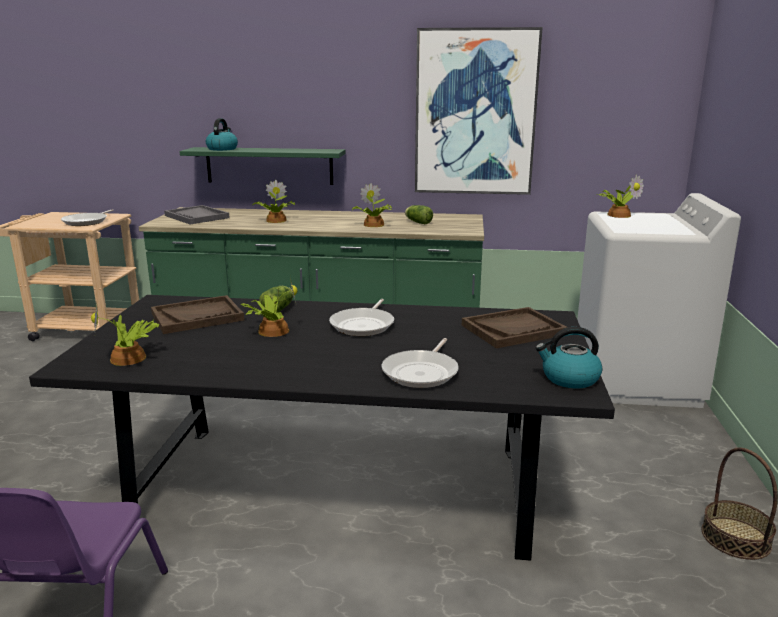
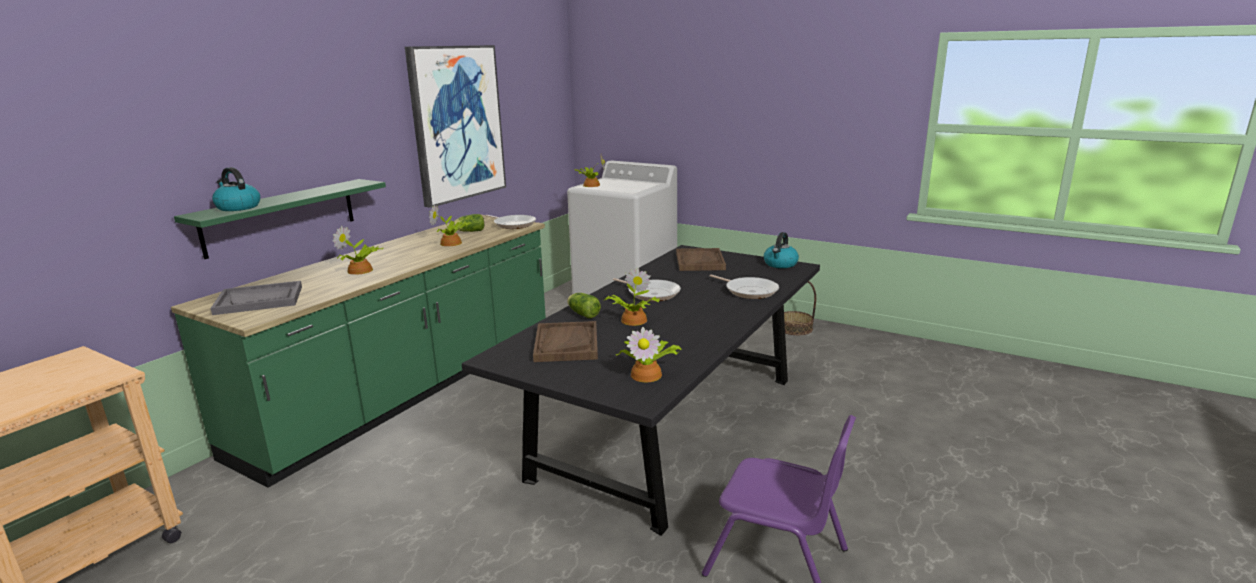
camera: 65 degrees left, 0 degrees up
(87, 222) = (74, 374): frying pan -> frying pan (513, 224)

